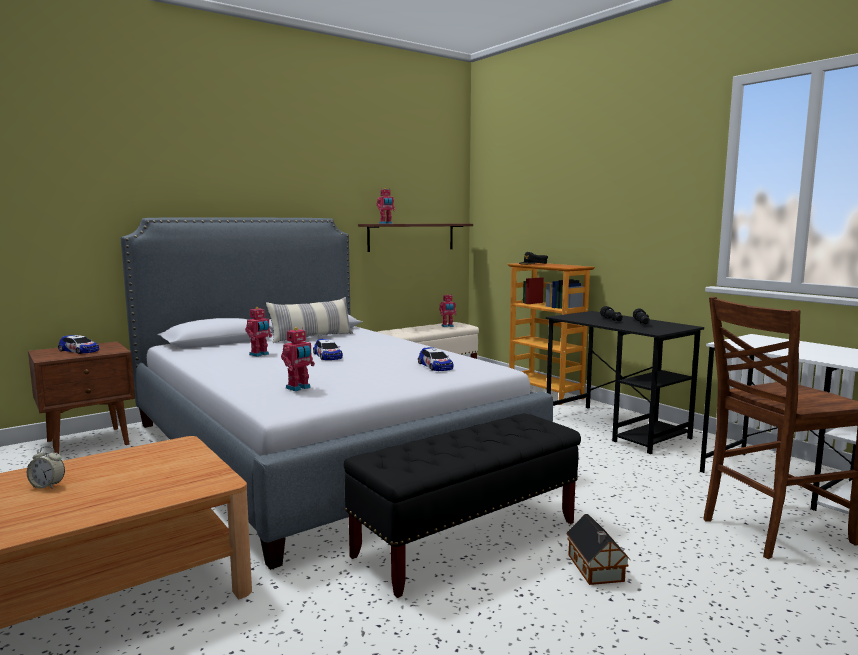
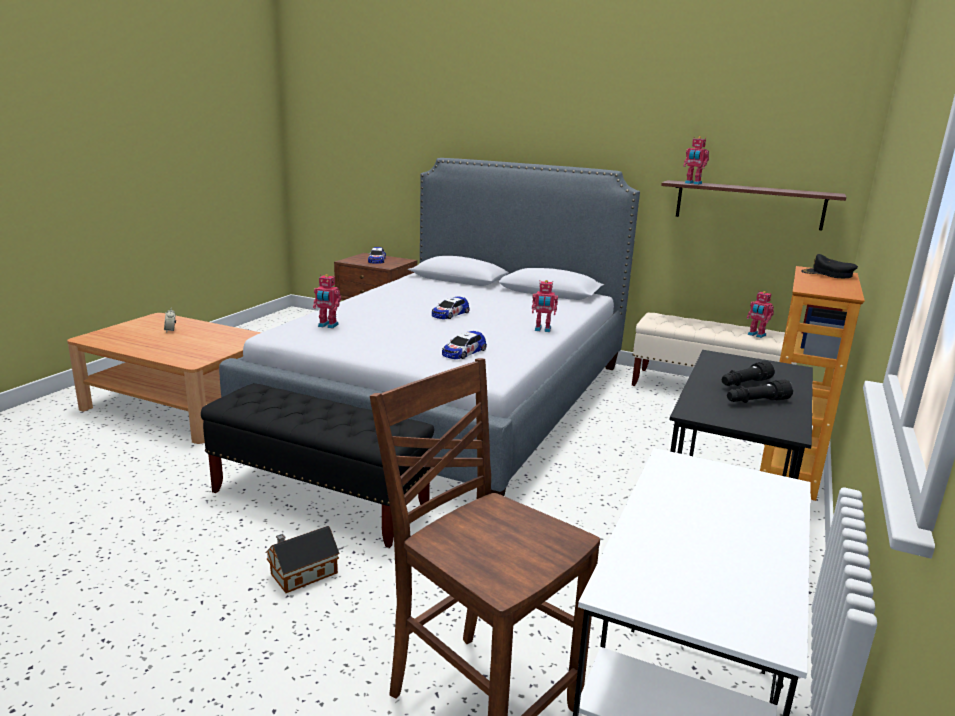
camera: 60 degrees right, 10 degrees up
(260, 354) = (428, 297): toy robot -> toy robot (542, 330)
(312, 337) = (519, 297): pillow -> none

